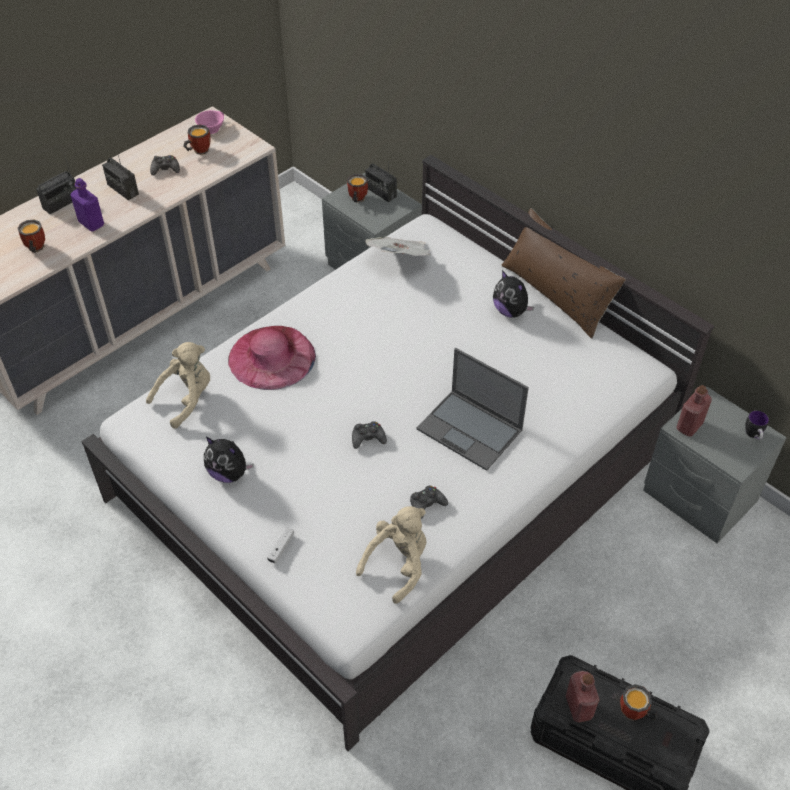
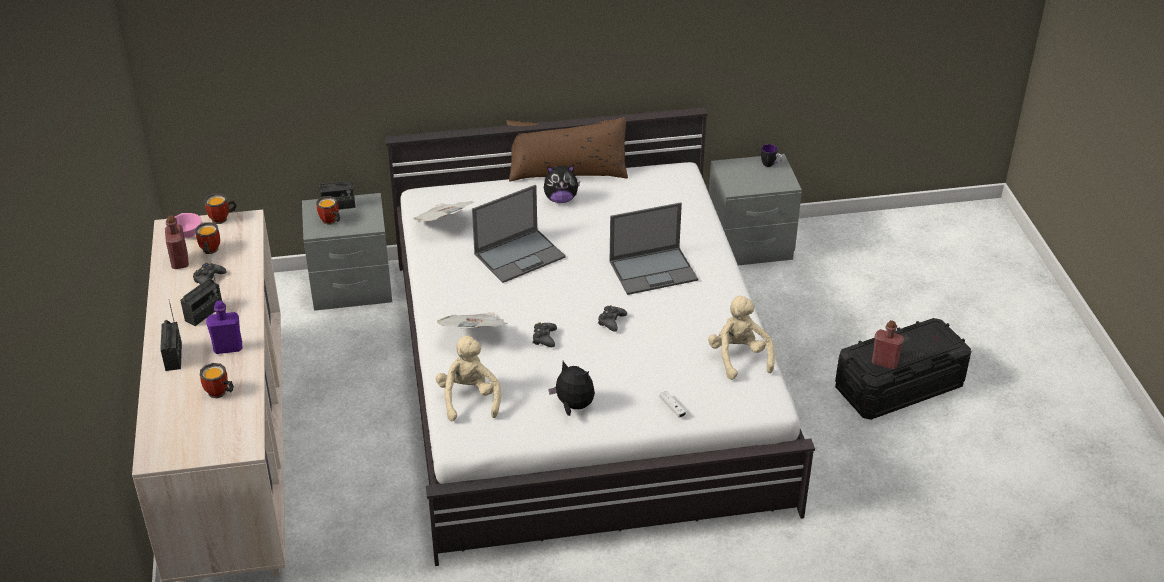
camera: 55 degrees left, 10 degrees down
(122, 189) = (204, 313): radio -> radio turned 45 degrees counterclockwise
(229, 473) = (573, 406): plush toy -> plush toy turned 120 degrees counterclockwise
(272, 357) = (474, 334): pink hat -> newspaper
(404, 328) = (520, 255): none -> laptop
(427, 504) = (700, 321): black game controller -> black game controller (544, 338)
(634, 714) = (908, 342): mug -> mug (222, 219)
(689, 426) = (737, 185): red bottle -> red bottle (180, 261)

